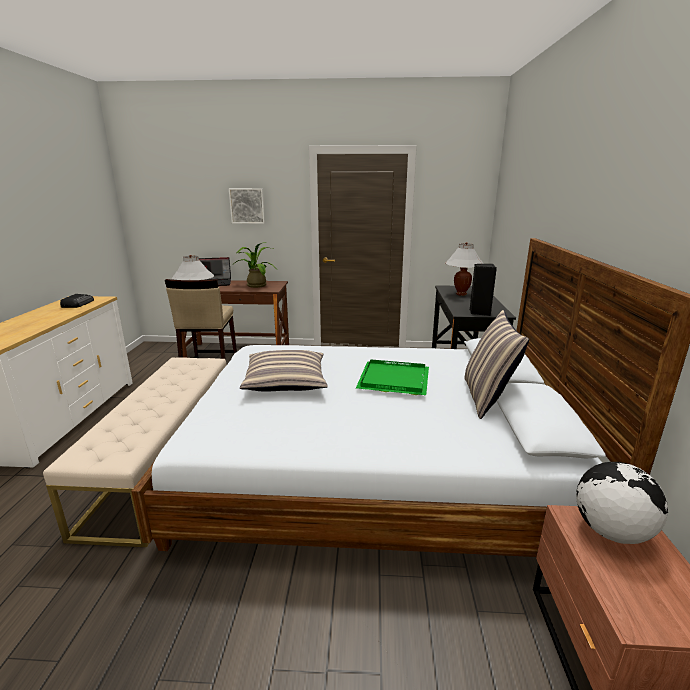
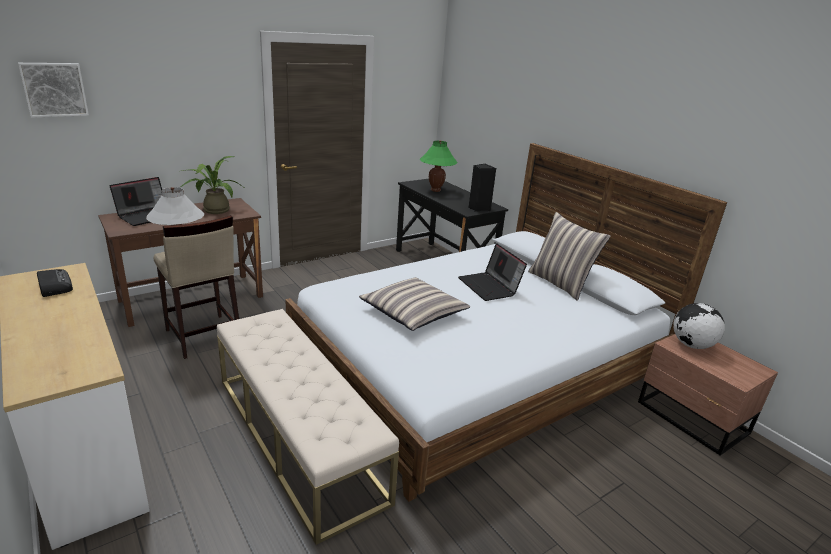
camera: 40 degrees left, 5 degrees up
(247, 206) = (182, 107): picture -> picture (54, 89)
(395, 380) = (490, 287): green tray -> laptop
(461, 294) = (435, 190): white table lamp -> green table lamp

